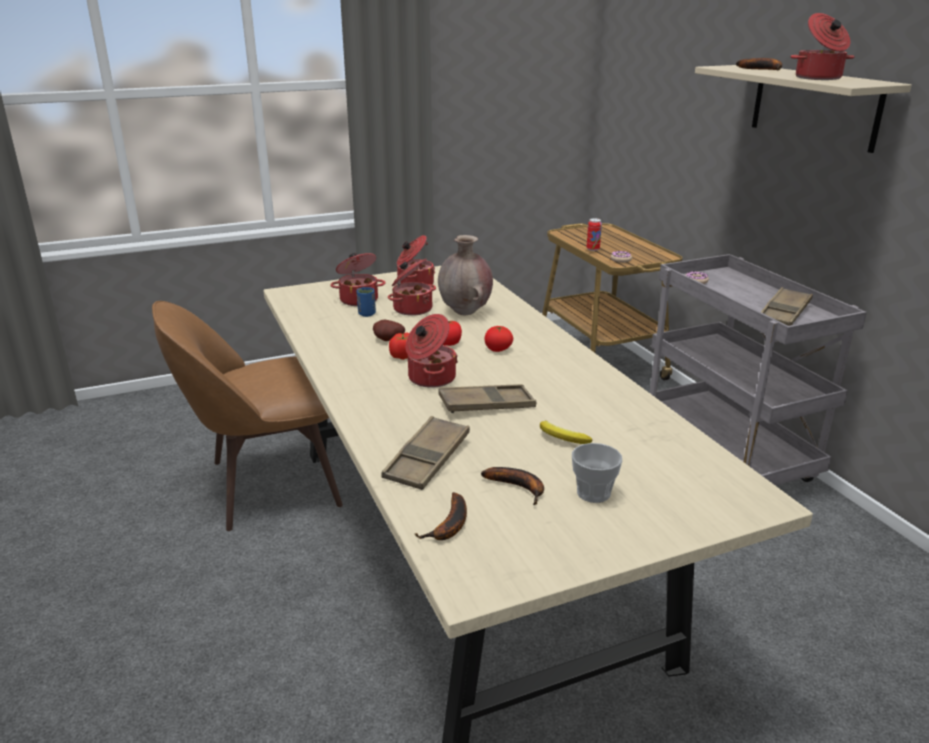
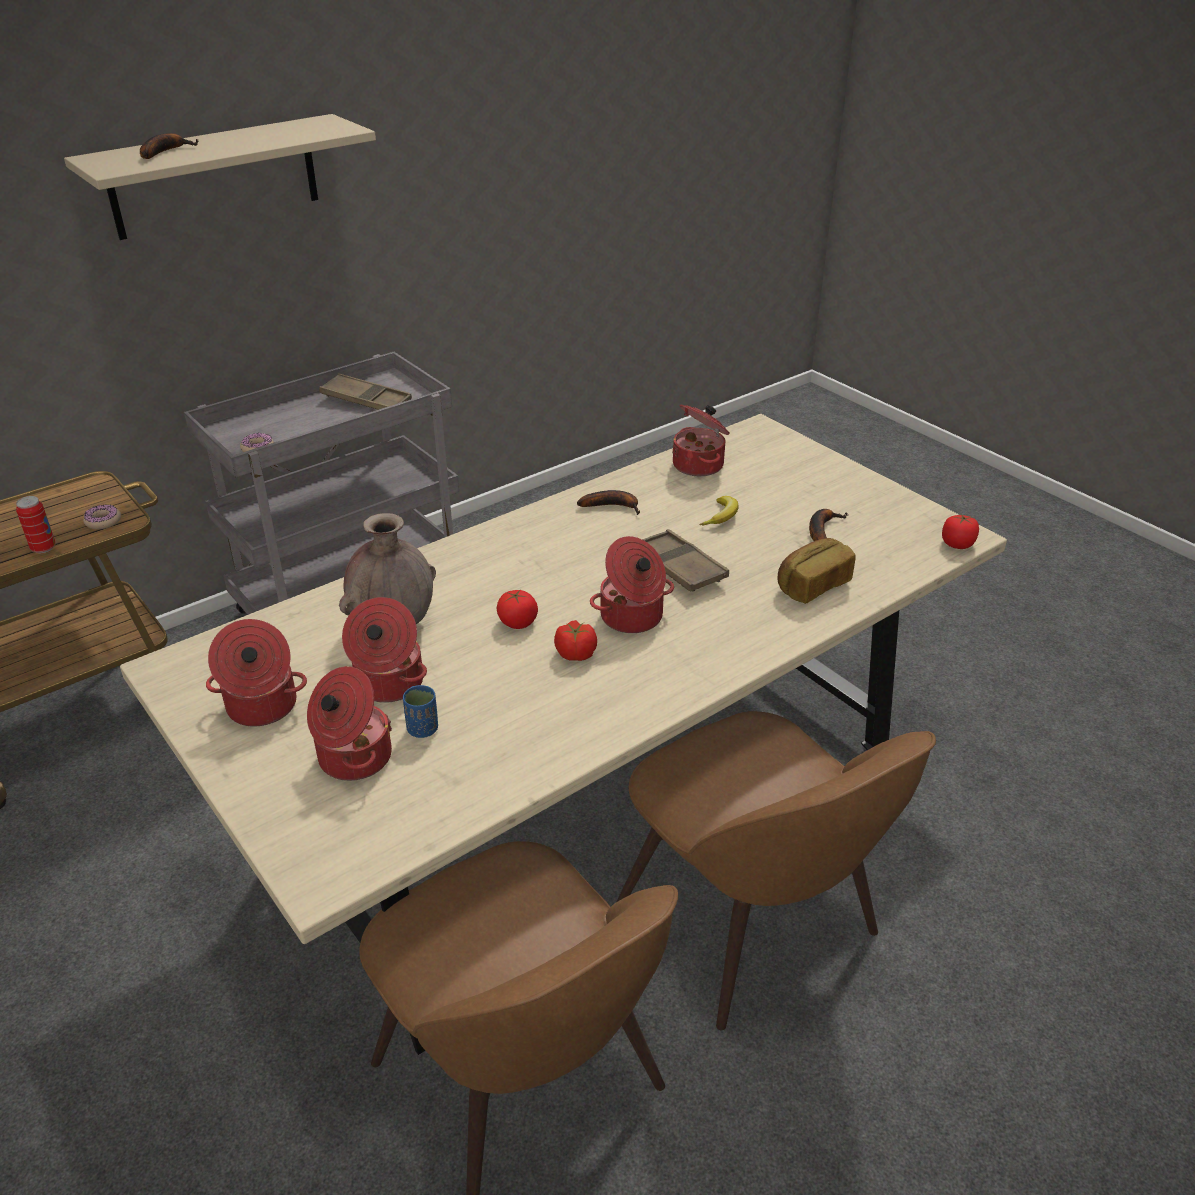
camera: 105 degrees left, 10 degrees up
(304, 595) = (753, 926): none -> brown chair
(388, 340) = (527, 679): potato -> none
(427, 459) = (812, 585): brown tray -> bread
(449, 526) = (903, 555): banana -> banana (613, 506)
(498, 349) = (523, 579): tomato -> tomato (957, 544)
(593, 493) = (802, 495): cup -> none
(818, 78) = (280, 136): cooking pot -> cooking pot (699, 465)

